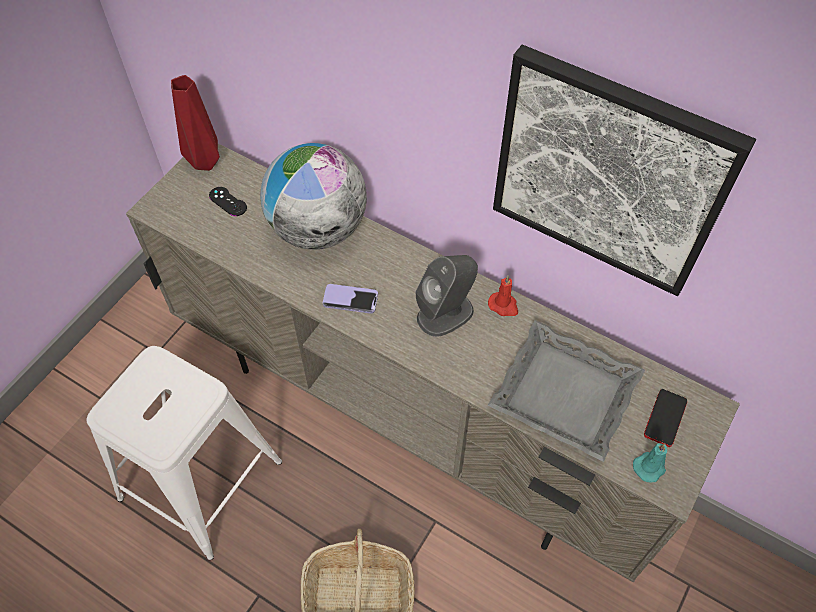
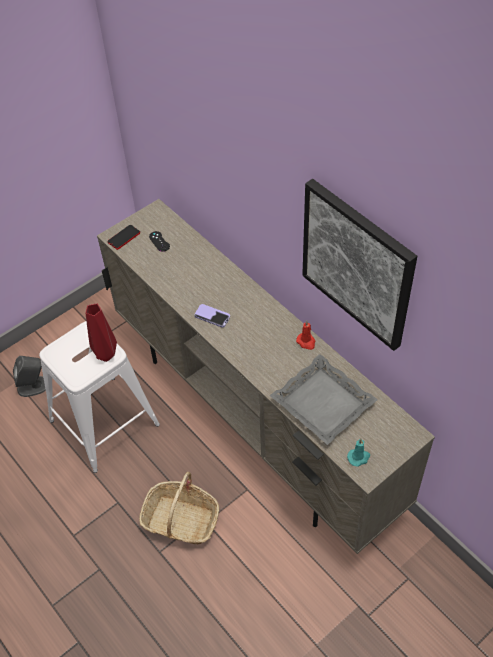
camera: 20 degrees right, 5 degrees down
(204, 163) = (153, 215): red vase -> red vase (105, 355)
(318, 229) = (208, 270): globe -> none
(446, 313) = (268, 338): grey speaker -> grey speaker (33, 386)
(665, 418) = (381, 432): phone -> phone (124, 237)

